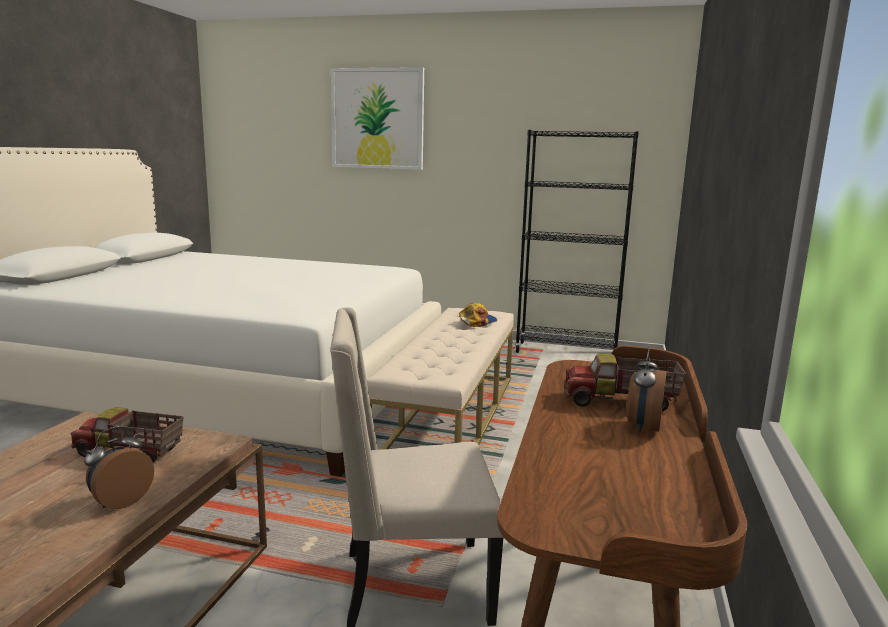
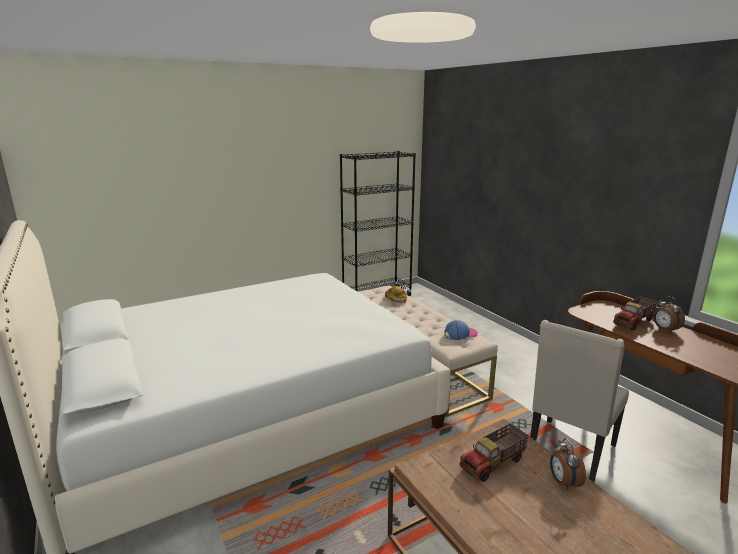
camera: 45 degrees left, 5 degrees up
(377, 119) = (216, 151): picture -> none
(443, 366) = (460, 334): none -> cap

